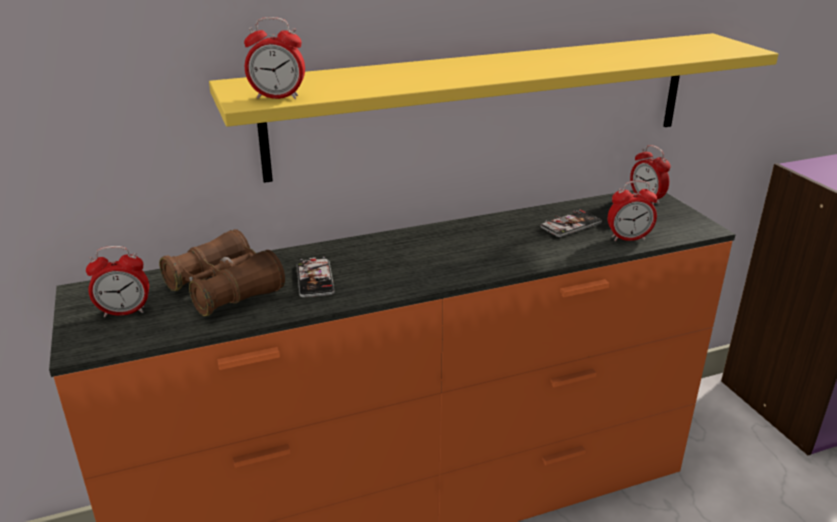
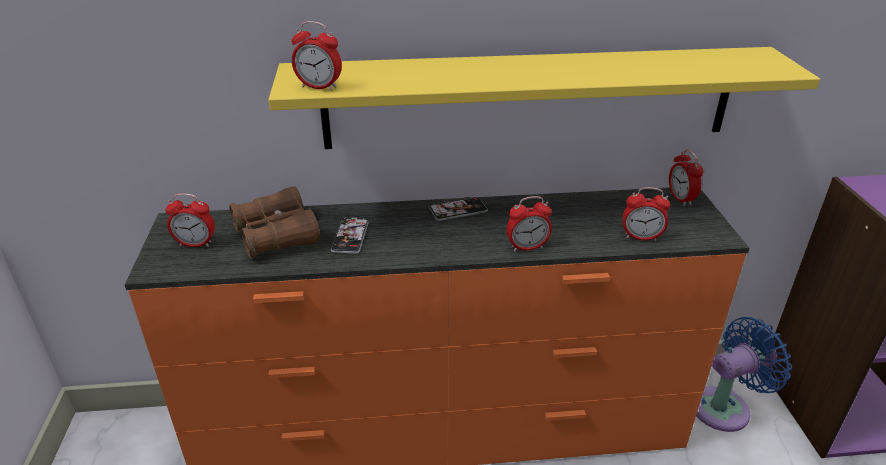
camera: 15 degrees right, 5 degrees up
(518, 263) = (527, 247): none -> alarm clock
(571, 225) = (594, 216): phone -> phone (458, 210)
(701, 424) = (725, 407): none -> blue fan

